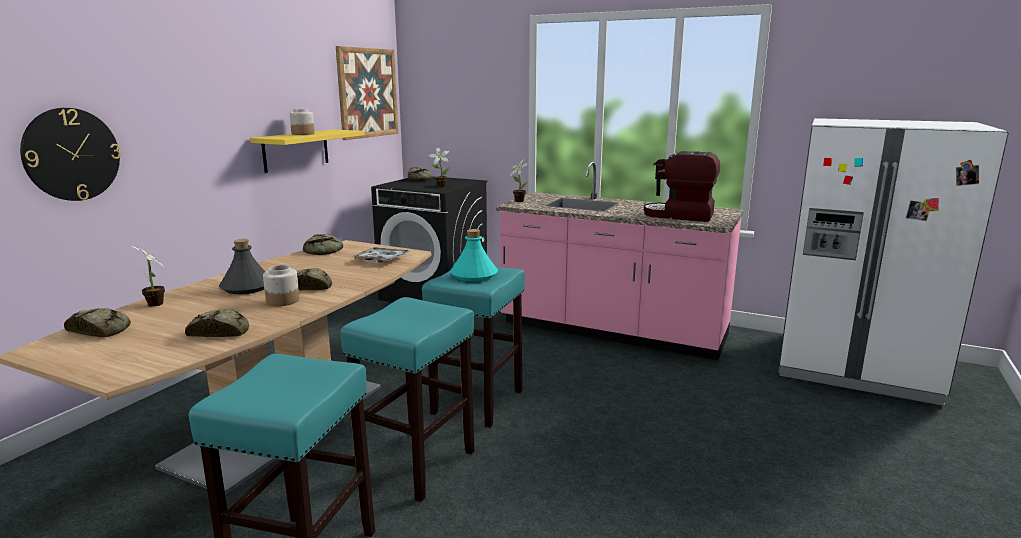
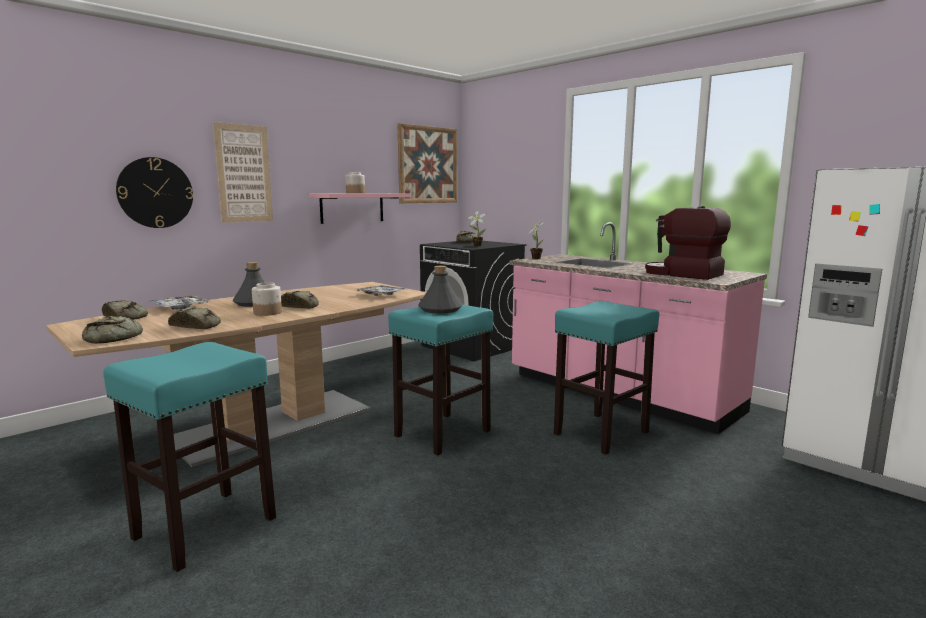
camera: 20 degrees right, 5 degrees down
(155, 305) = (180, 307): potted plant -> tray
(175, 120) = (244, 173): none -> picture
(296, 150) = (352, 207): yellow shelf -> pink shelf
(325, 250) = (346, 286): bread -> bread (114, 338)
(416, 465) = (350, 473): turquoise stool -> turquoise stool (600, 433)
(474, 275) = (440, 309): turquoise bottle -> grey bottle

